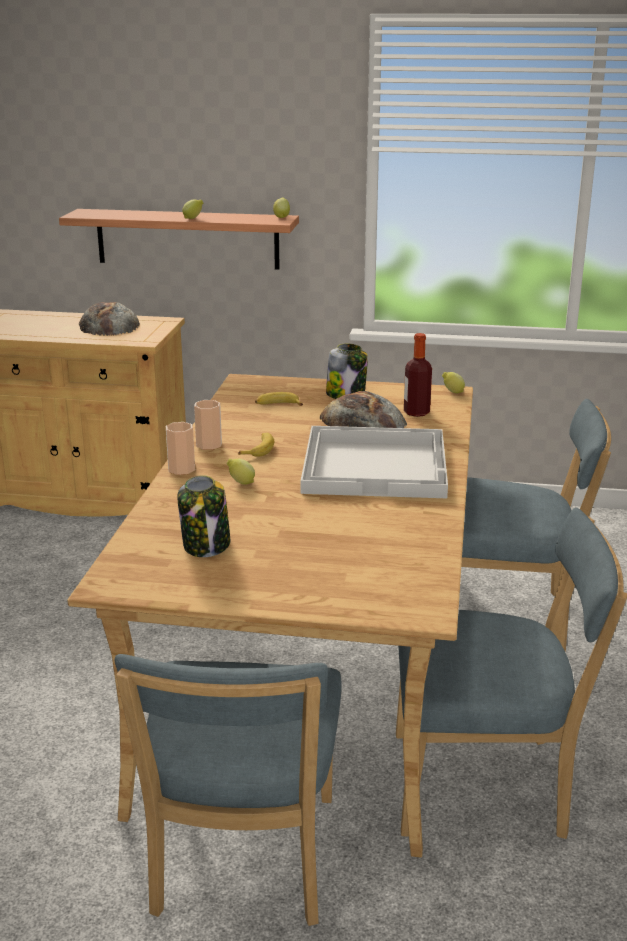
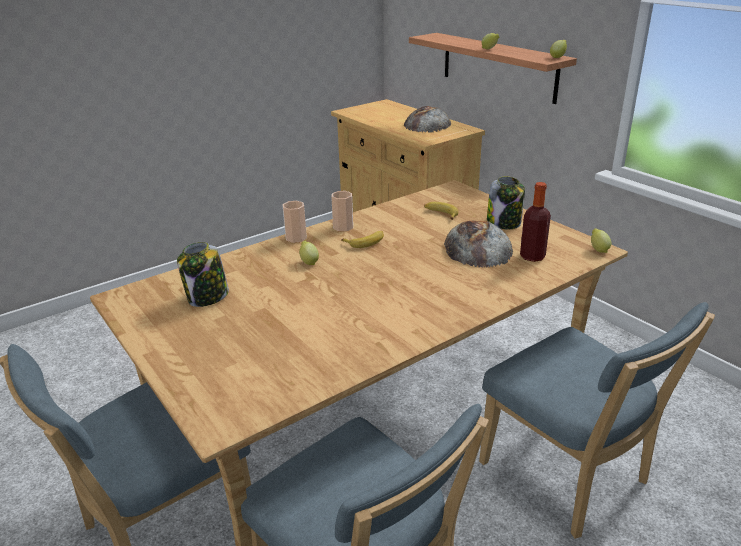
camera: 45 degrees right, 5 degrees up
(376, 465) = (417, 288): white tray -> none

